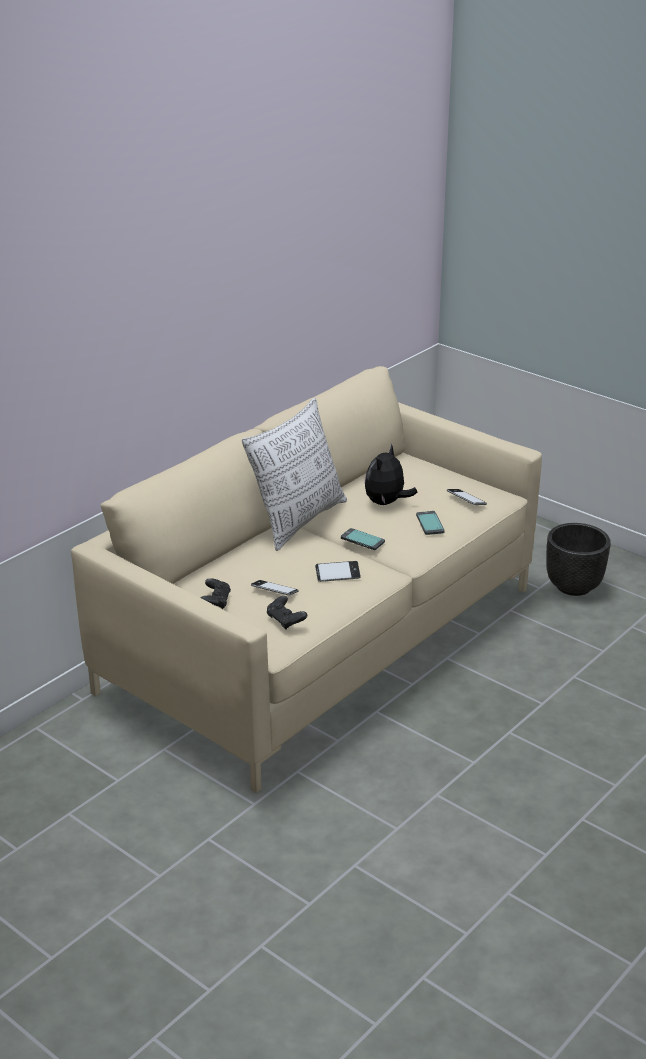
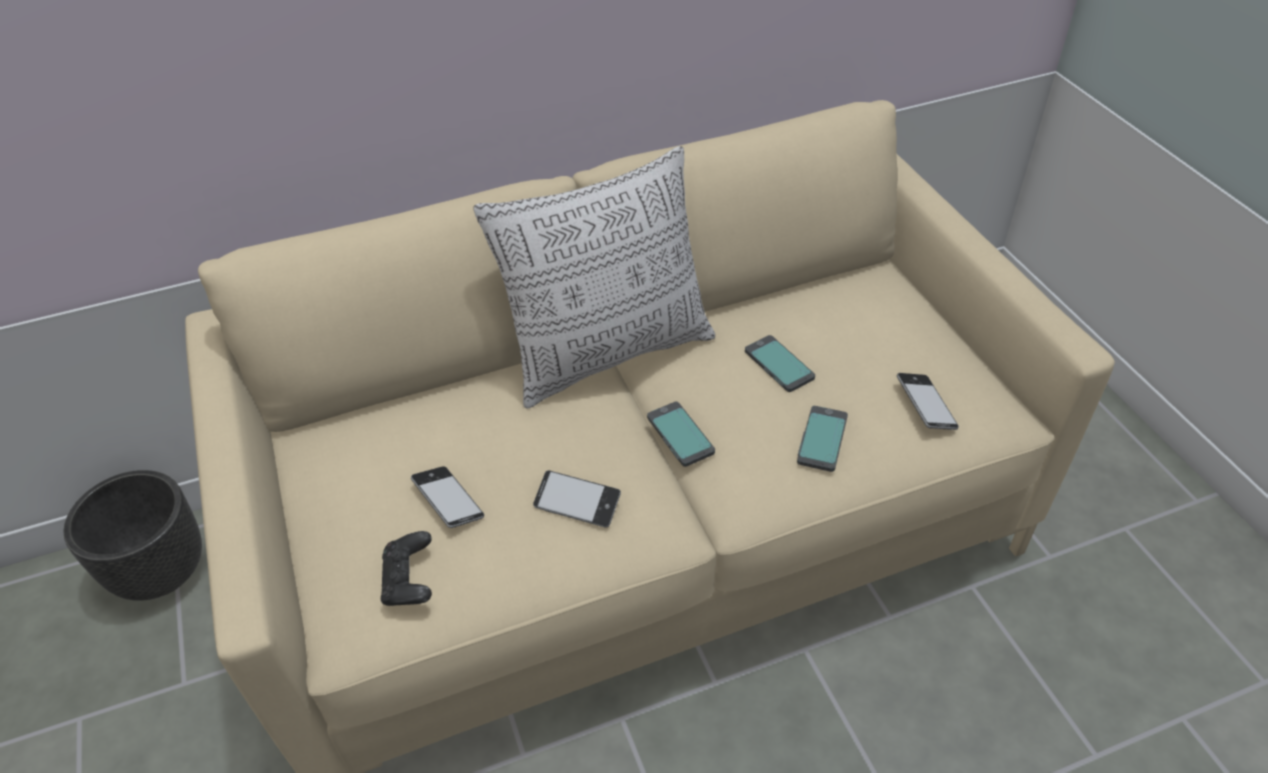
camera: 30 degrees right, 15 degrees up
(215, 601) = (344, 487): black game controller -> none
(386, 503) = (778, 365): plush toy -> phone
(573, 586) = (1114, 576): black planter -> black planter (162, 571)

